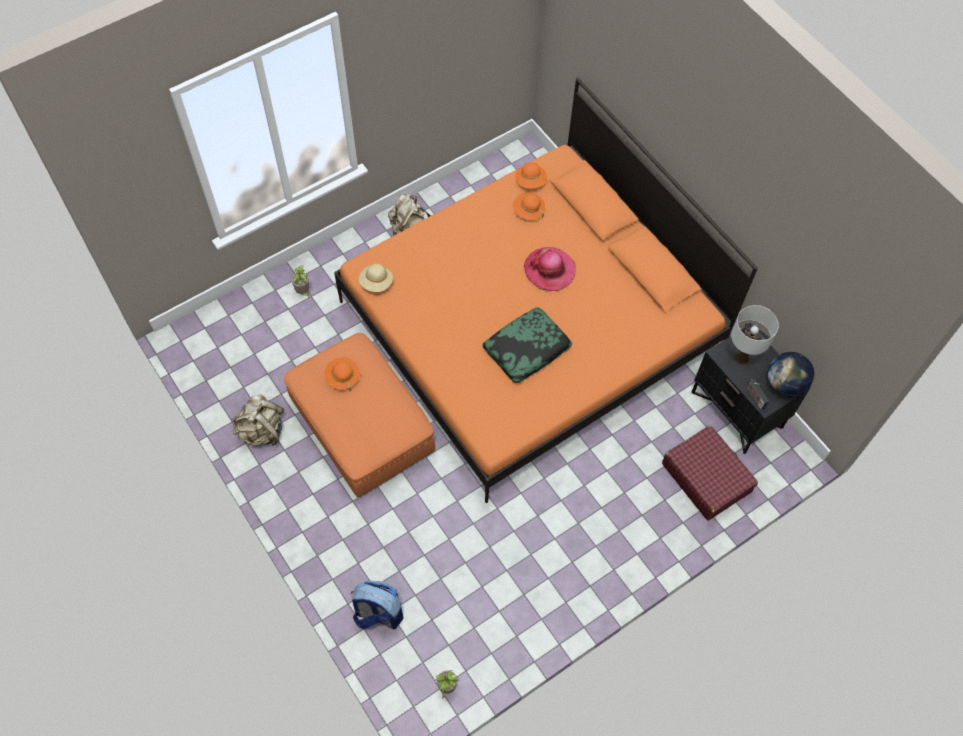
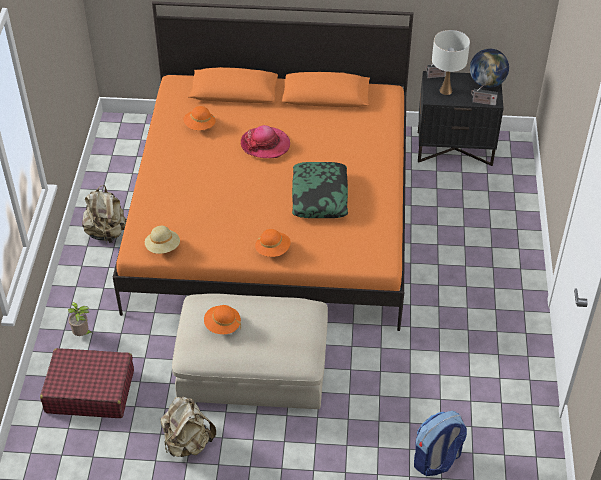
camera: 50 degrees left, 15 degrees down
(363, 426) = (254, 369): orange ottoman -> beige ottoman
(446, 687) = (539, 451): potted plant -> none
(530, 181) = (175, 110): orange hat -> orange hat (273, 250)
(706, 477) = (492, 195): red suitcase -> red suitcase (89, 391)

